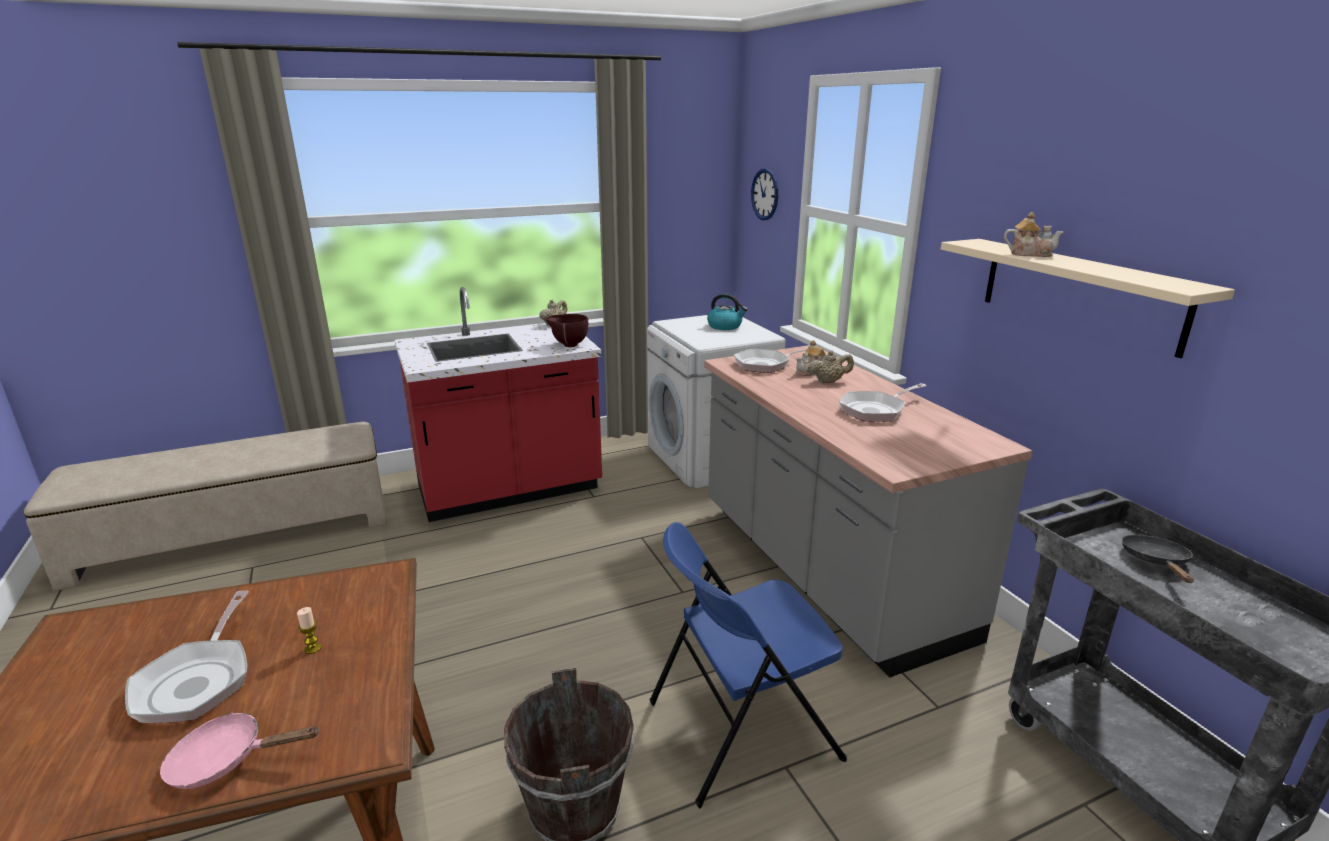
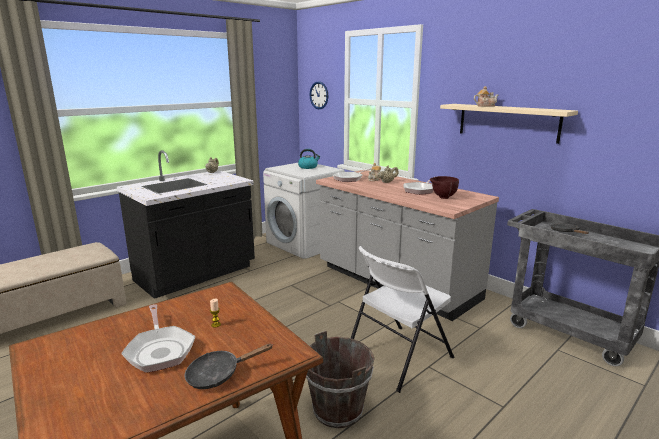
camera: 20 degrees left, 5 degrees down
(226, 760) = (218, 375): pink frying pan -> black frying pan
(509, 490) = (196, 275): red counter -> black counter
(568, 345) = (232, 180): brown bowl -> brown bowl (442, 197)
(742, 729) = (399, 356): blue chair -> white chair

